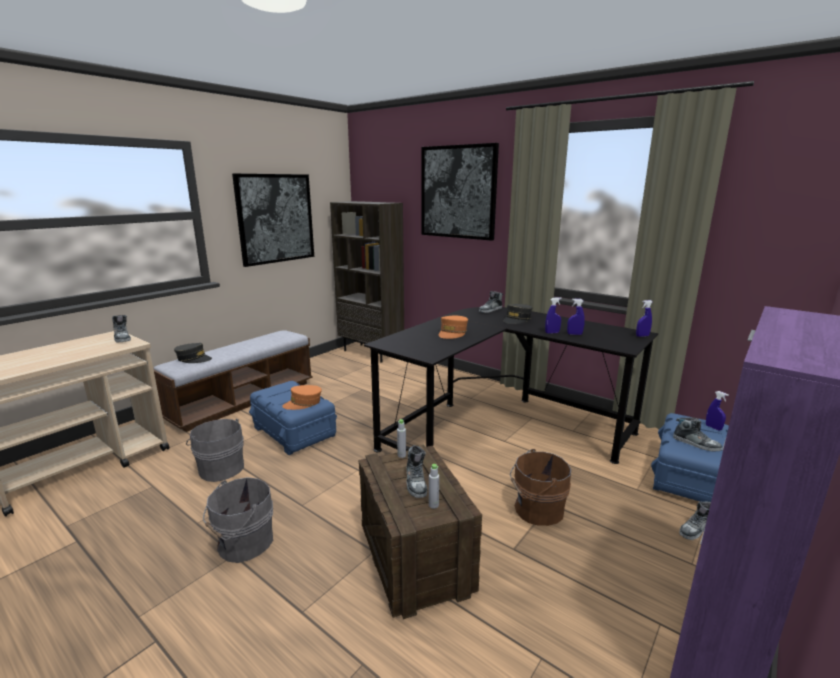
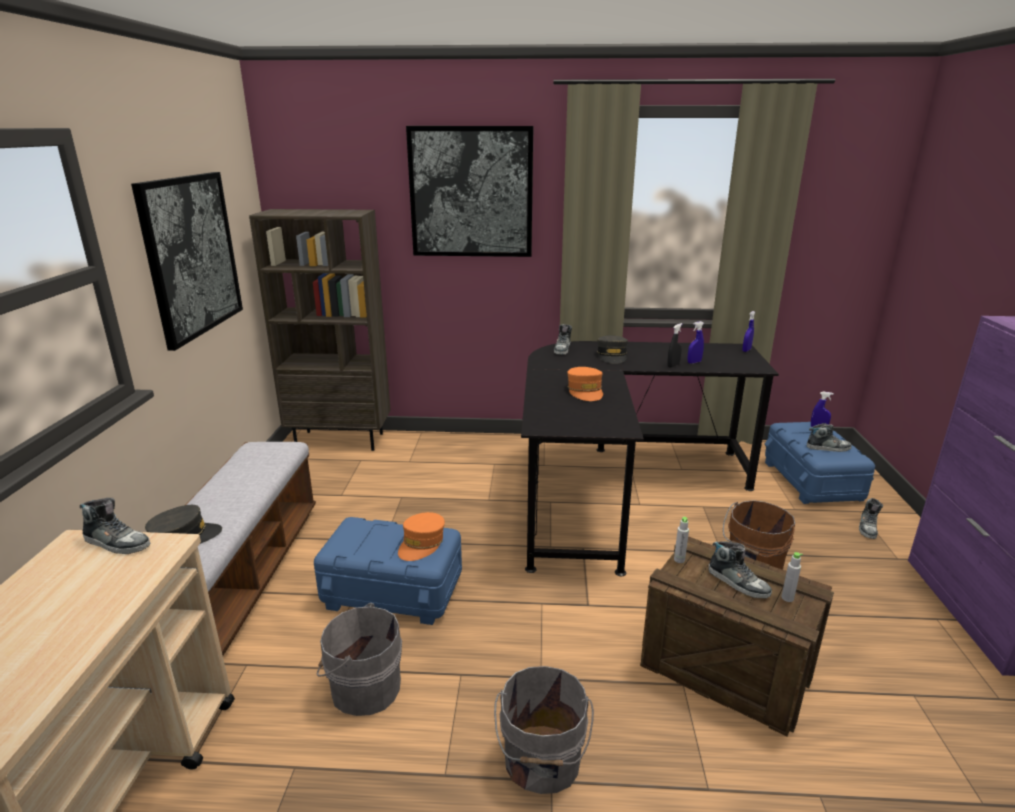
camera: 35 degrees left, 5 degrees up
(552, 333) = (673, 365): blue spray bottle -> black spray bottle

